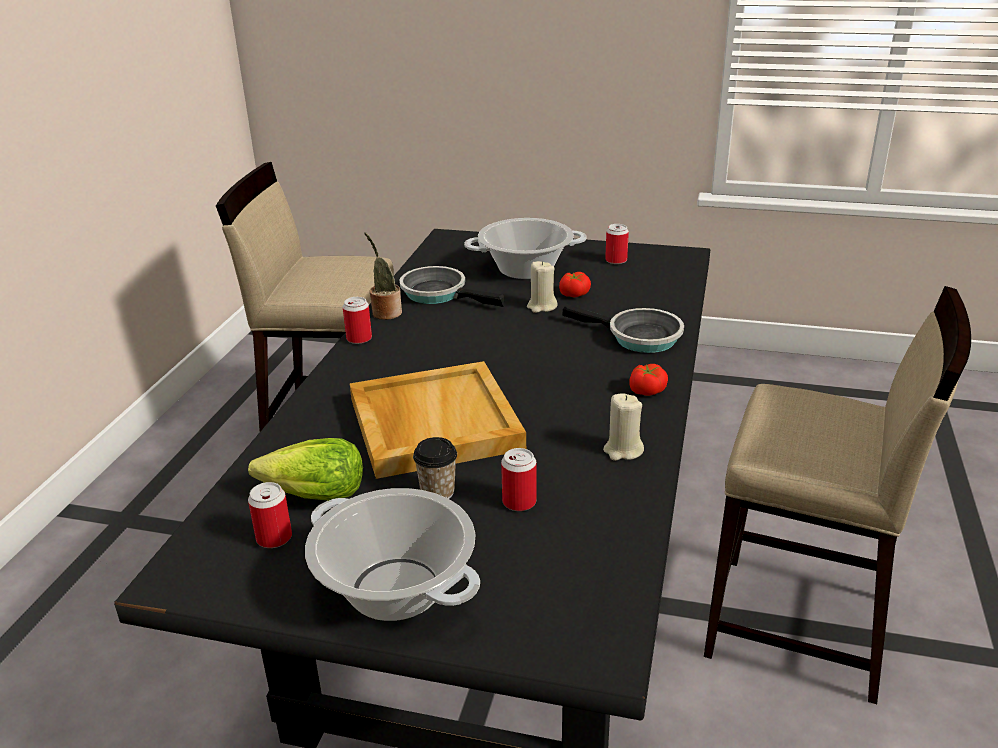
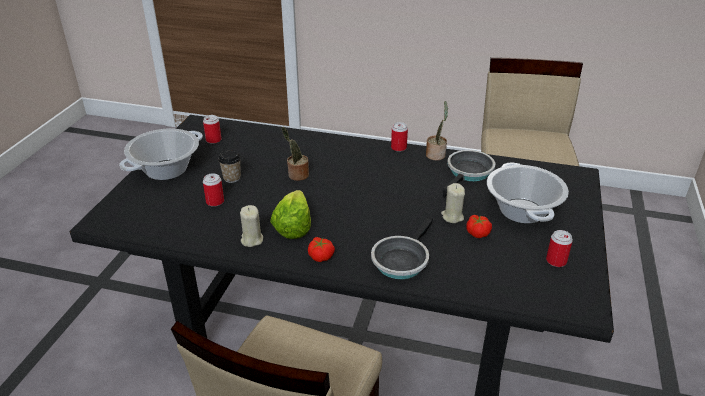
camera: 90 degrees right, 5 degrees up
(314, 496) = (241, 146): lettuce -> lettuce (292, 226)
(433, 423) = (297, 175): beige tray -> potted plant

